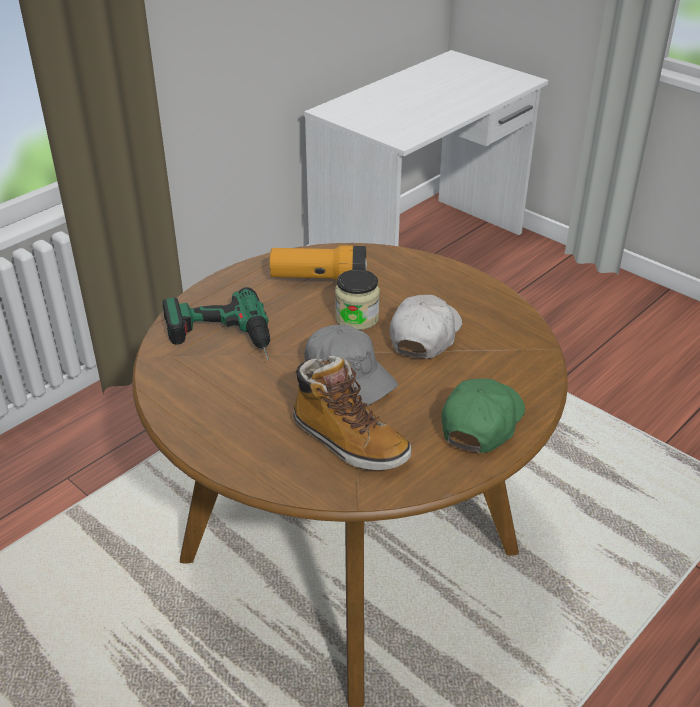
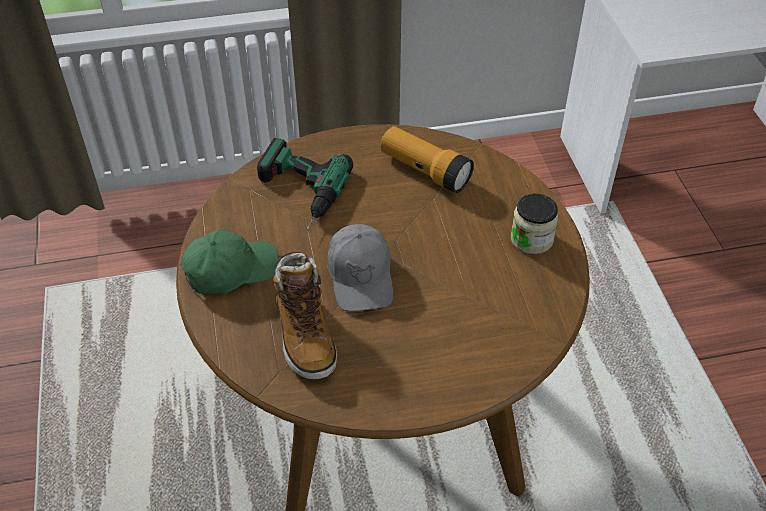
camera: 35 degrees right, 10 degrees up
(357, 318) = (419, 224): jar -> jar (531, 239)
(425, 335) = (459, 269): white cap -> none
(481, 422) = (423, 377): green cap -> green cap (230, 270)

